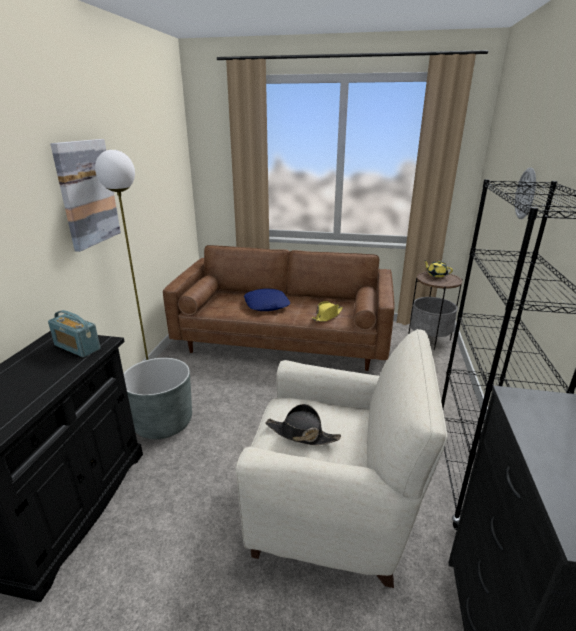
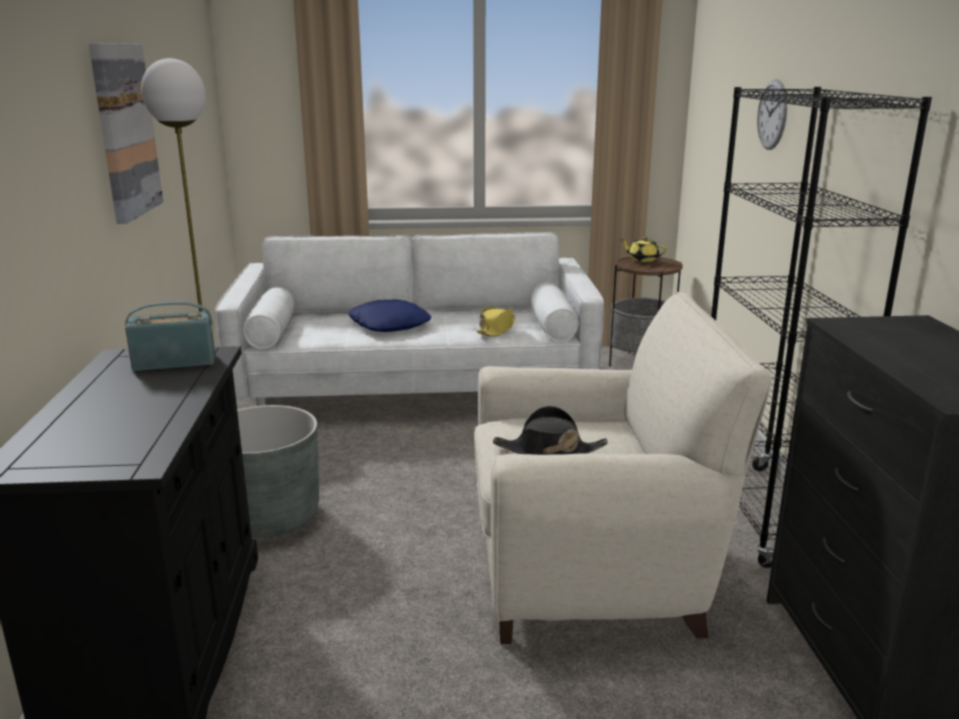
camera: 15 degrees left, 5 degrees down
(77, 347) = (174, 362): radio -> radio turned 150 degrees clockwise
(284, 340) = (416, 388): brown sofa -> white sofa

